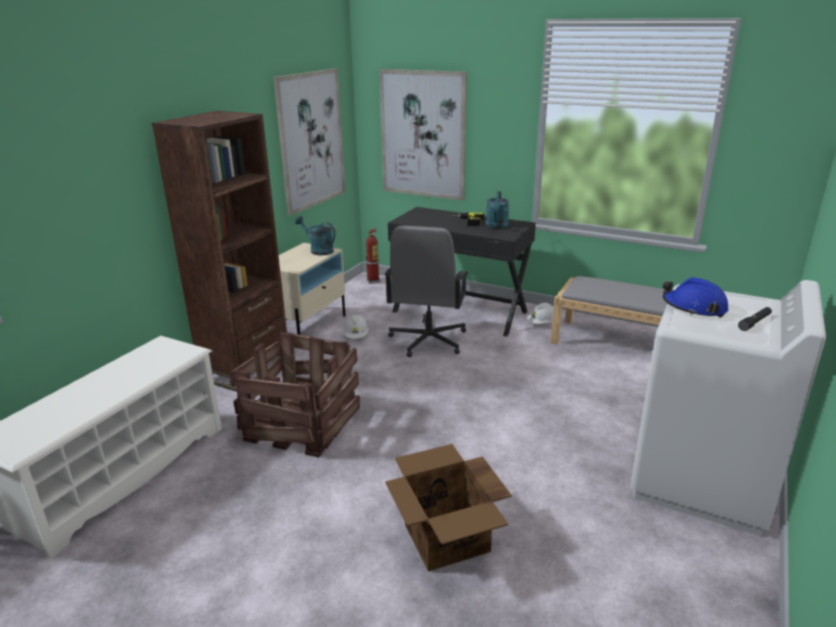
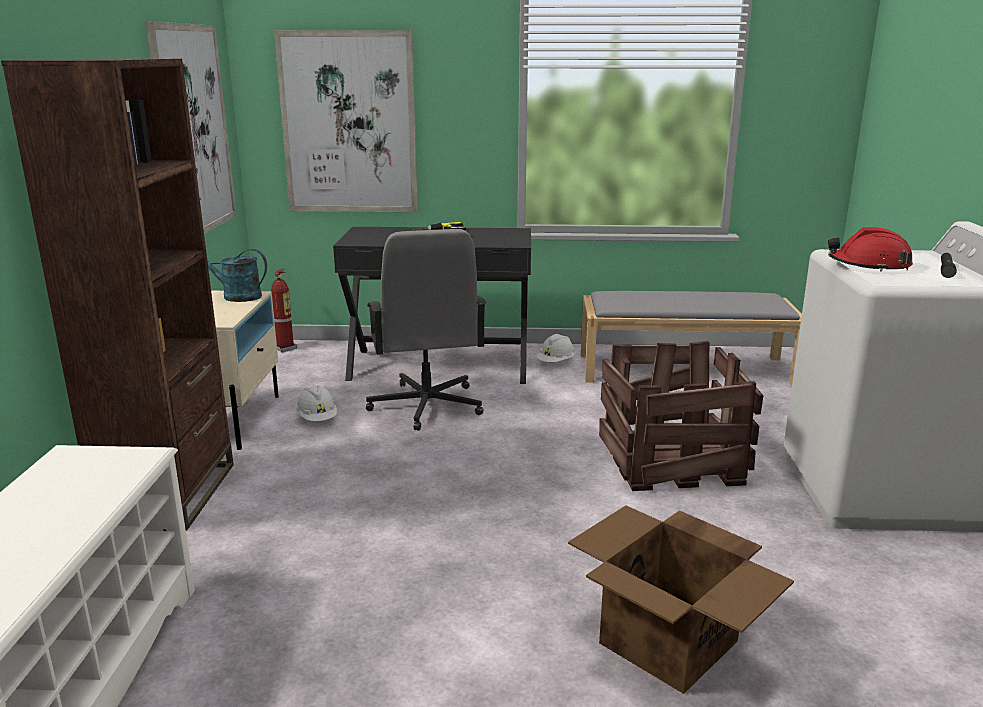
camera: 25 degrees left, 5 degrees down
(303, 424) = (330, 550): crate -> crate (673, 459)
(496, 226) = (488, 236): turquoise watering can -> none
(694, 308) = (869, 266): blue hard hat -> red hard hat

